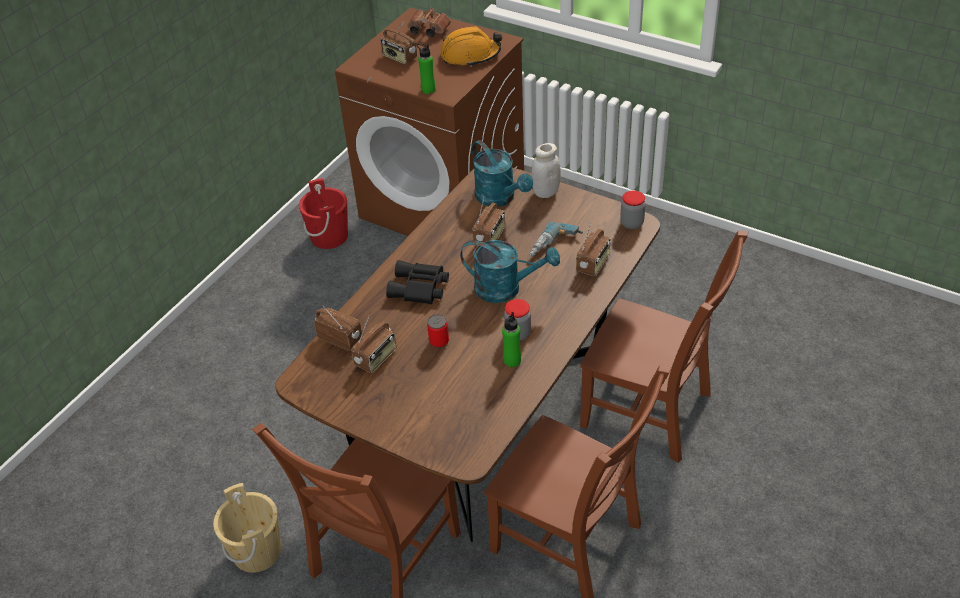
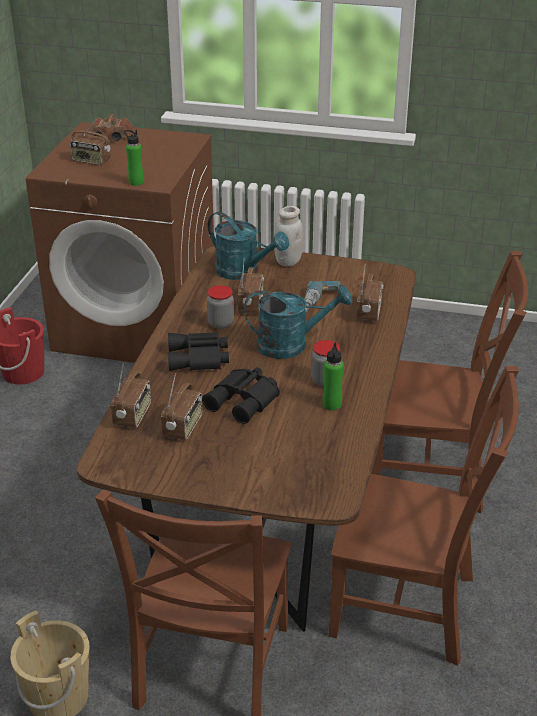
camera: 20 degrees left, 10 degrees down
(340, 338) = (133, 415): radio -> radio turned 90 degrees clockwise
(439, 341) = (245, 401): can -> black binoculars
(470, 55) = (165, 152): orange hard hat -> none
(631, 223) = (387, 275): jar -> jar (221, 323)

